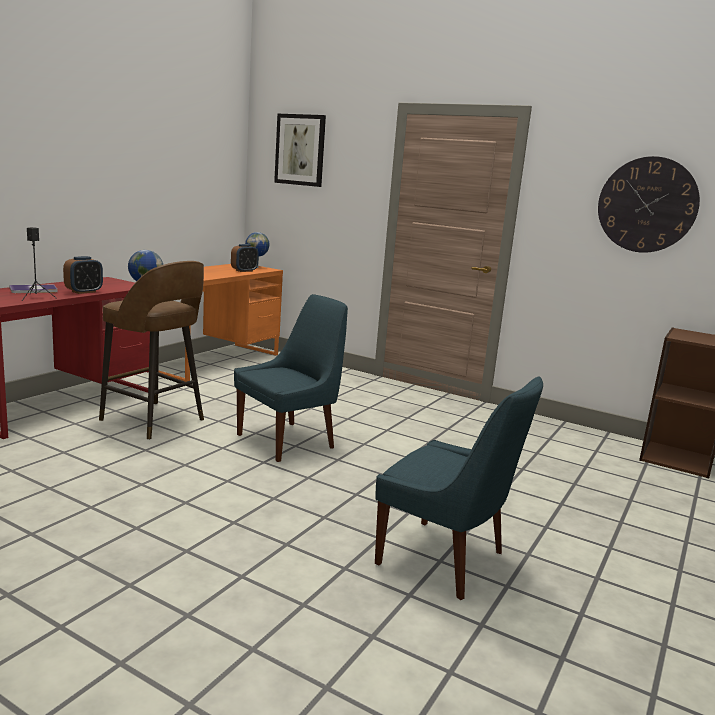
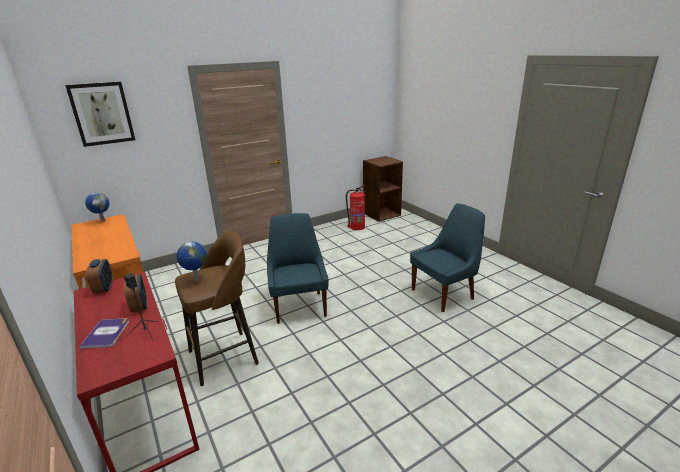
camera: 60 degrees left, 10 degrees up
(244, 271) = (113, 228): alarm clock -> alarm clock (104, 288)
(583, 444) = (357, 227): none -> fire extinguisher
(647, 205) = (343, 106): wall clock -> none

